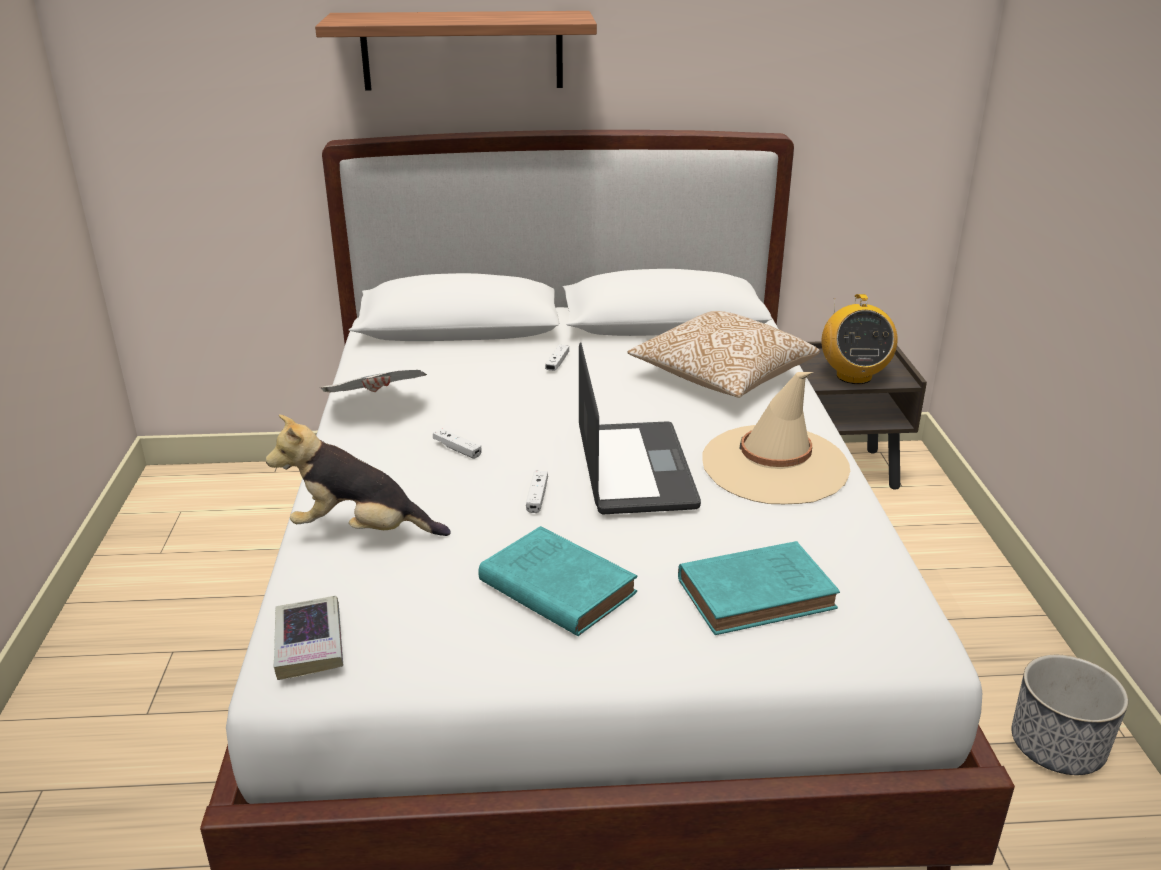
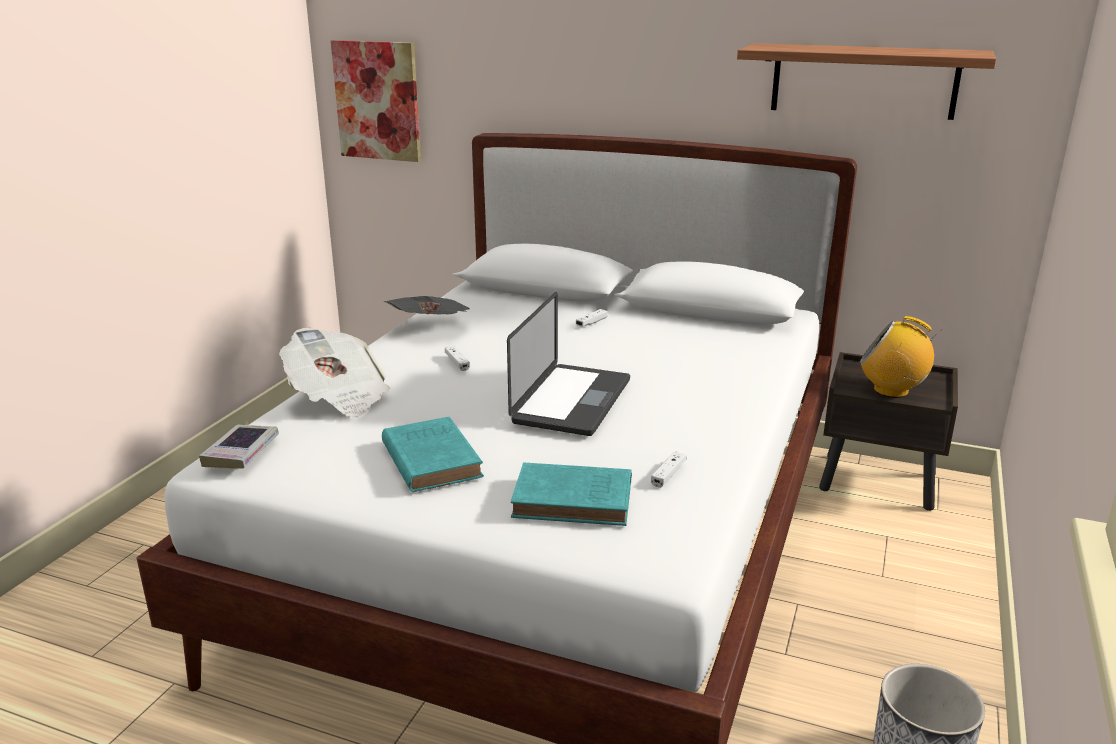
camera: 25 degrees right, 5 degrees down
(164, 109) = (378, 101): none -> picture
(361, 531) = (338, 397): plush toy -> newspaper
(462, 50) = (585, 69): shelf -> shelf (863, 81)
(537, 497) = (479, 403): white game controller -> white game controller (668, 475)
(721, 378) = (714, 355): pillow -> none
(774, 465) = (689, 422): beige hat -> none
(853, 376) = (891, 390): radio -> radio turned 90 degrees clockwise

